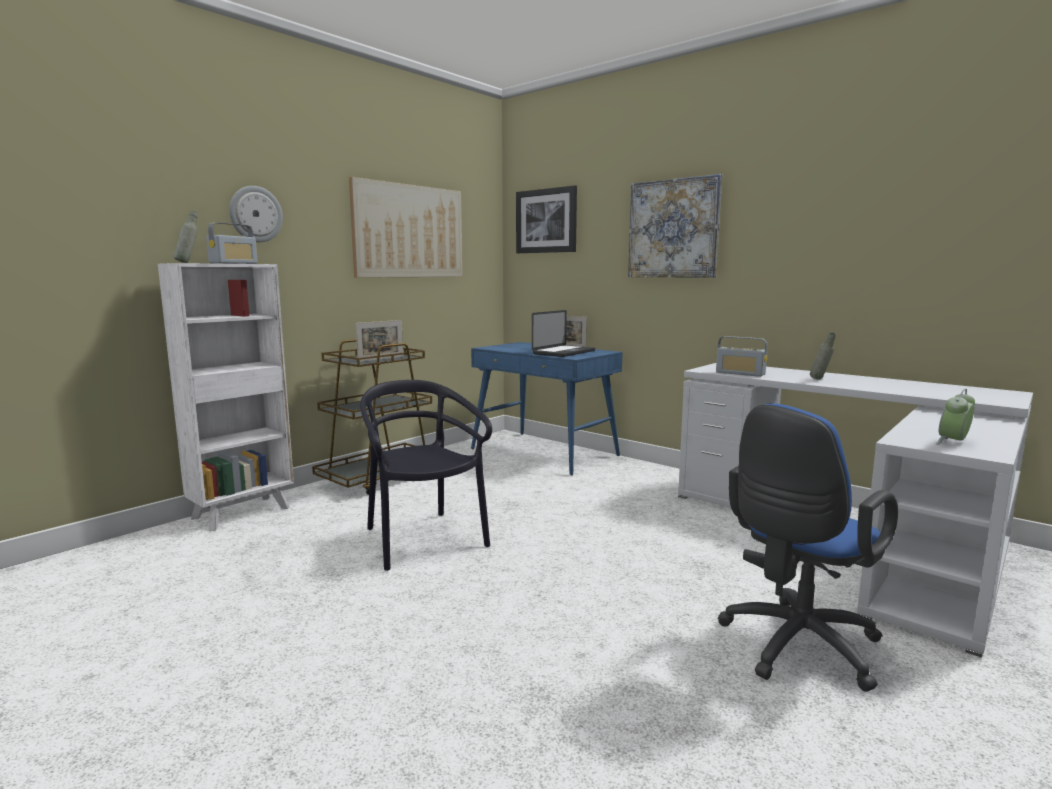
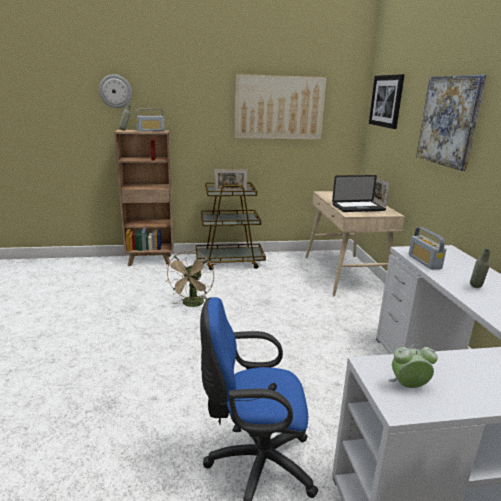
camera: 40 degrees right, 10 degrees up
(243, 512) = (151, 260): white bookcase -> brown bookcase
(255, 214) = (172, 101): wall clock -> wall clock (115, 91)
(422, 539) = (192, 304): black chair -> beige fan
(545, 452) = (345, 274): blue desk -> beige desk

